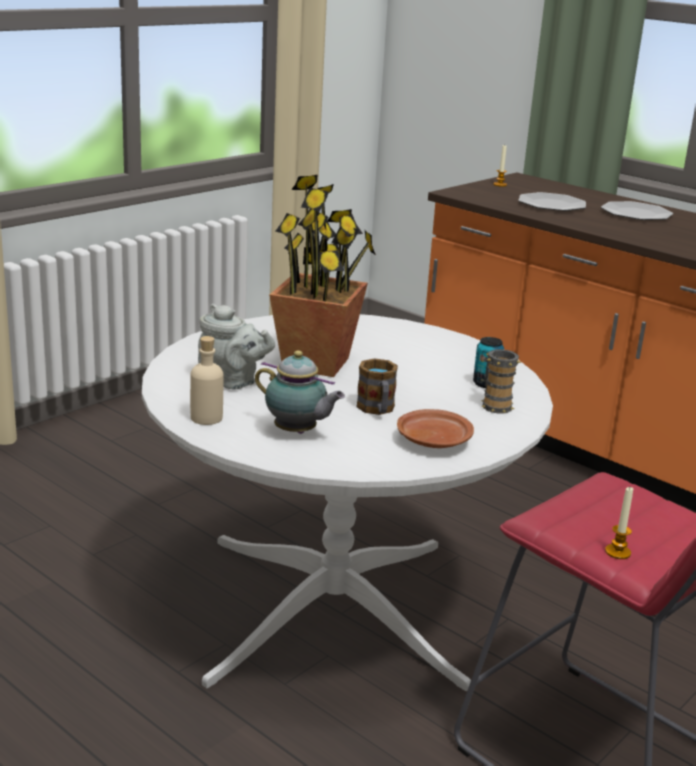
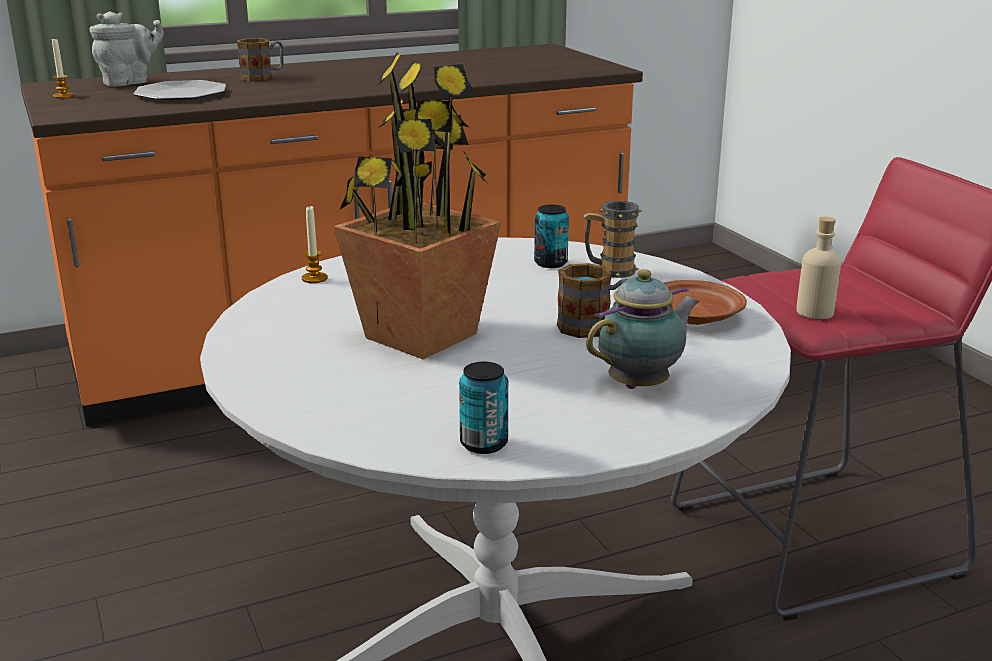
camera: 65 degrees left, 0 degrees up
(185, 398) = (484, 444): none -> can
(206, 418) = (566, 438): beige bottle -> beige bottle (815, 312)
(232, 382) = (448, 400): grey teapot -> grey teapot (130, 83)
(617, 552) = (889, 311): candle -> candle (314, 278)
(636, 213) = (263, 77): plate -> mug

